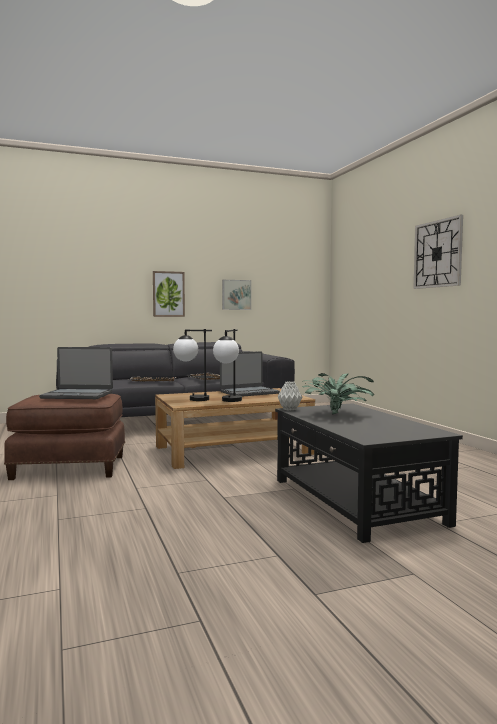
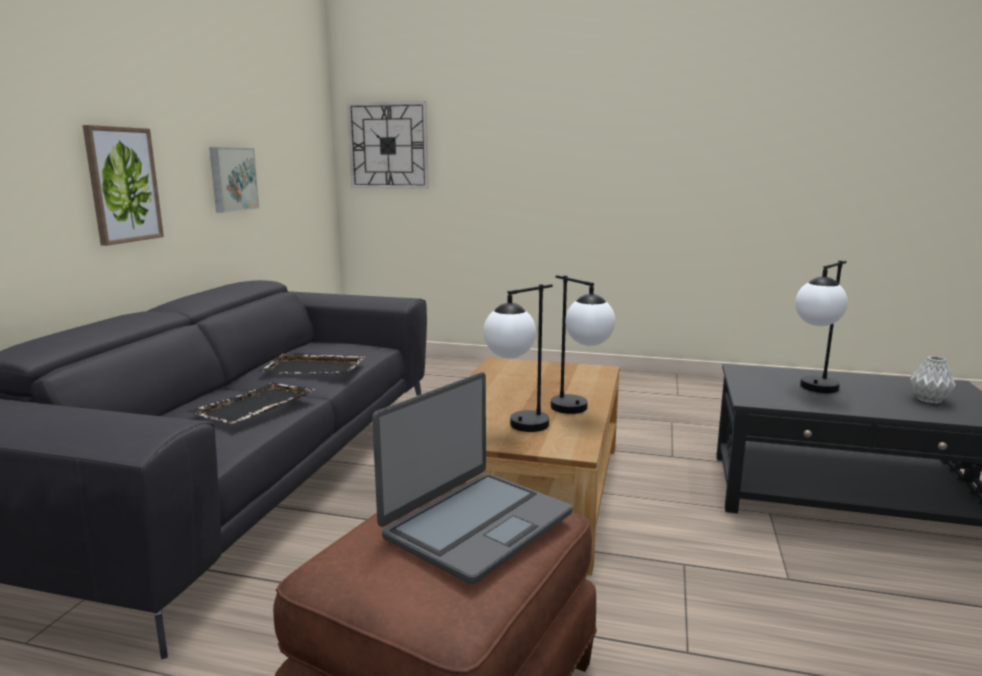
camera: 55 degrees left, 10 degrees up
(249, 392) = (508, 381): laptop -> none
(289, 409) = (752, 400): grey vase -> grey vase (930, 400)
(337, 414) = (813, 390): potted plant -> table lamp
(437, 254) = (605, 128): wall clock -> wall clock (388, 145)

